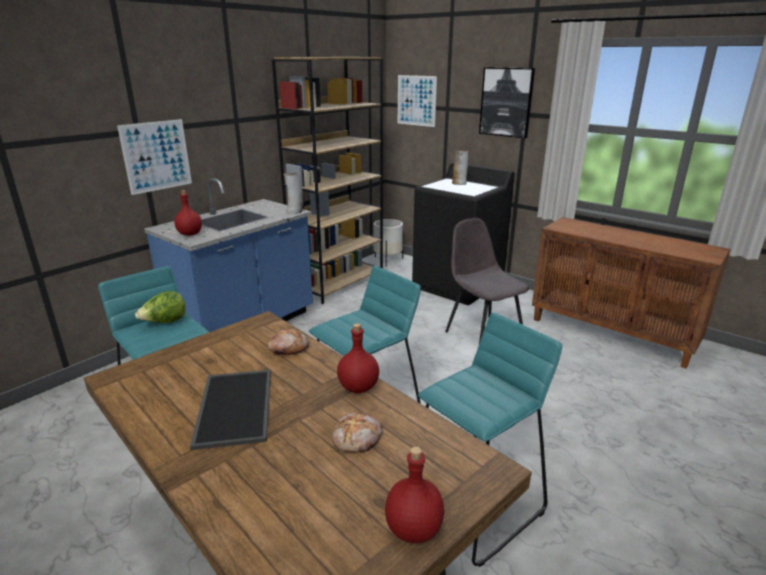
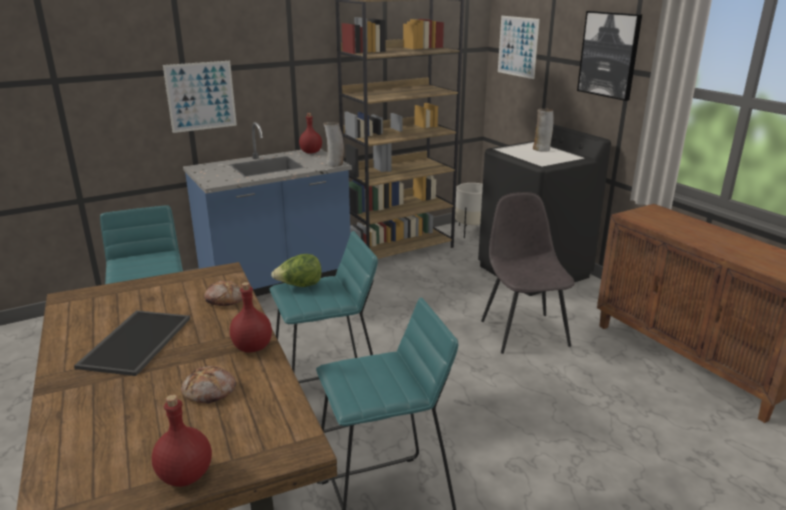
camera: 20 degrees right, 0 degrees up
(165, 322) = (151, 258): lettuce -> lettuce (299, 286)
(190, 234) = (216, 176): red bottle -> red bottle (311, 152)

